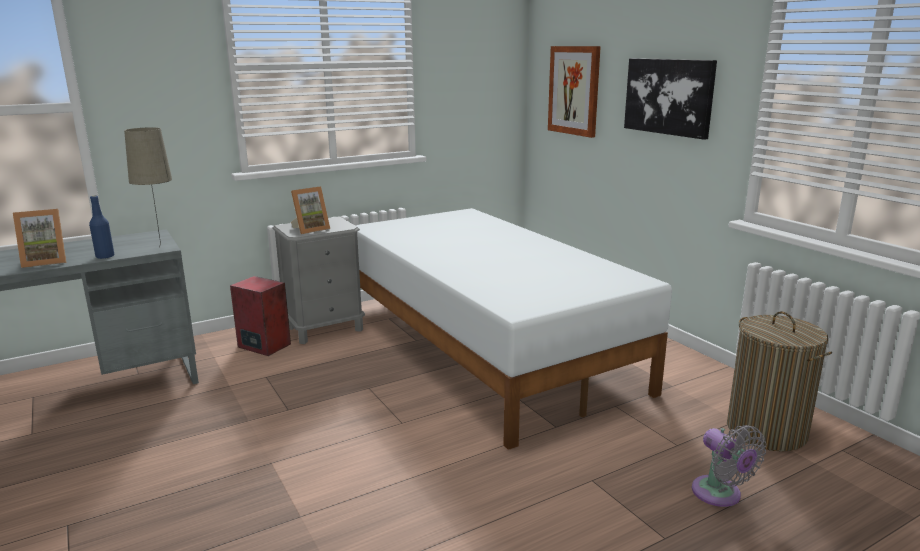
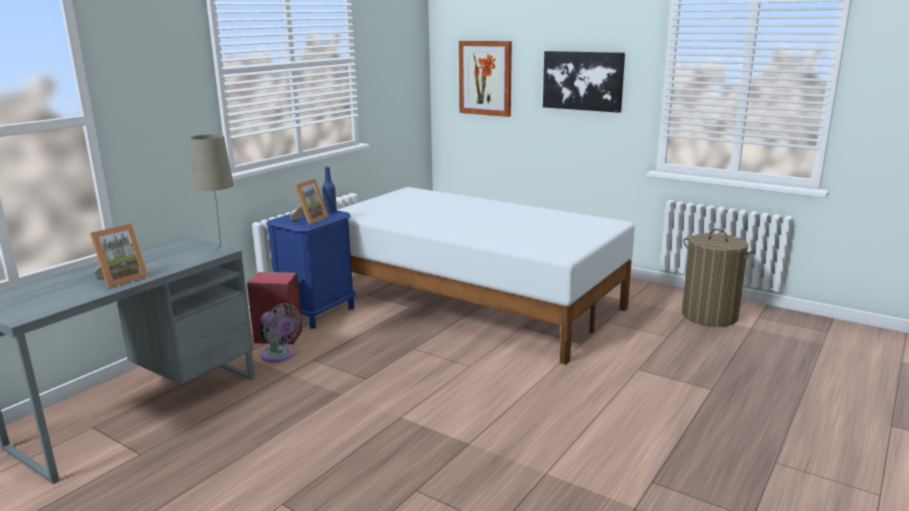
camera: 25 degrees left, 0 degrees up
(105, 256) = (176, 266): blue bottle -> blue bottle (330, 212)
(325, 329) = (318, 313): grey nightstand -> blue nightstand
(720, 495) = (718, 358): grey fan -> grey fan (279, 356)

